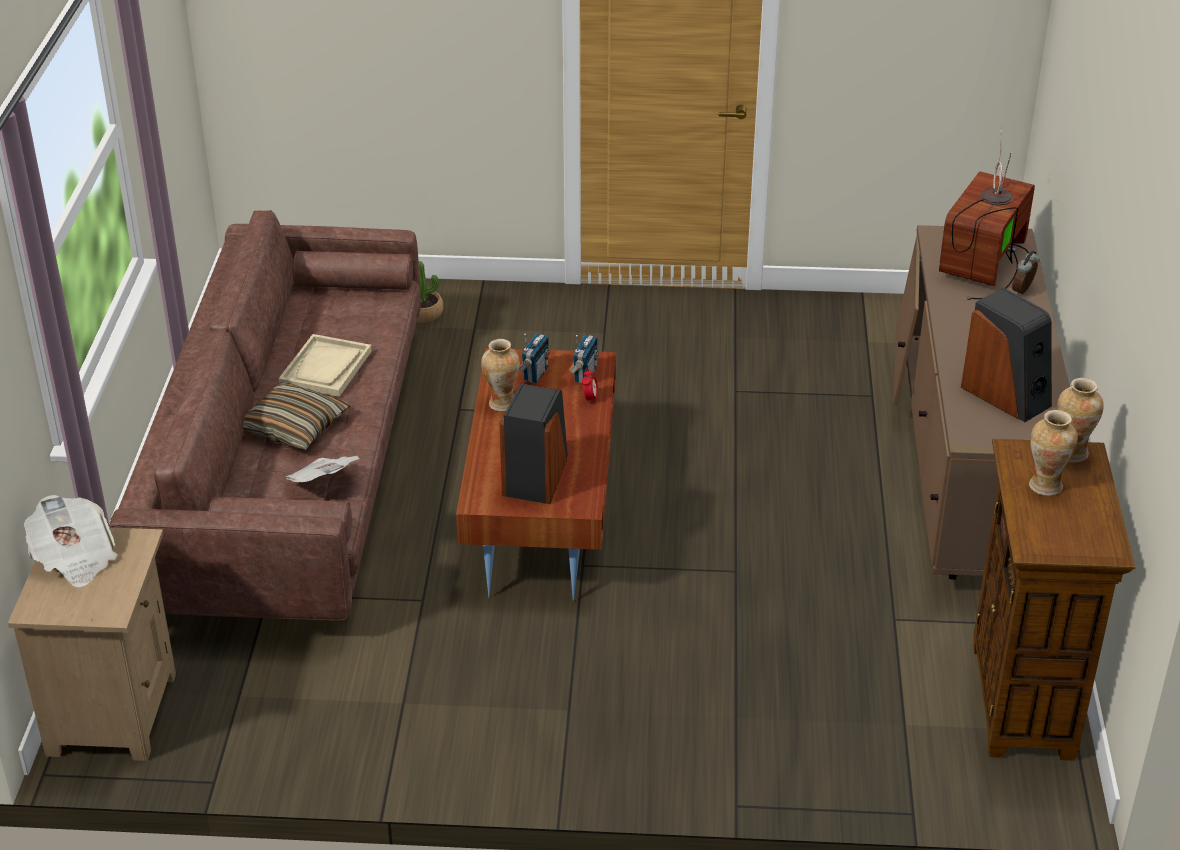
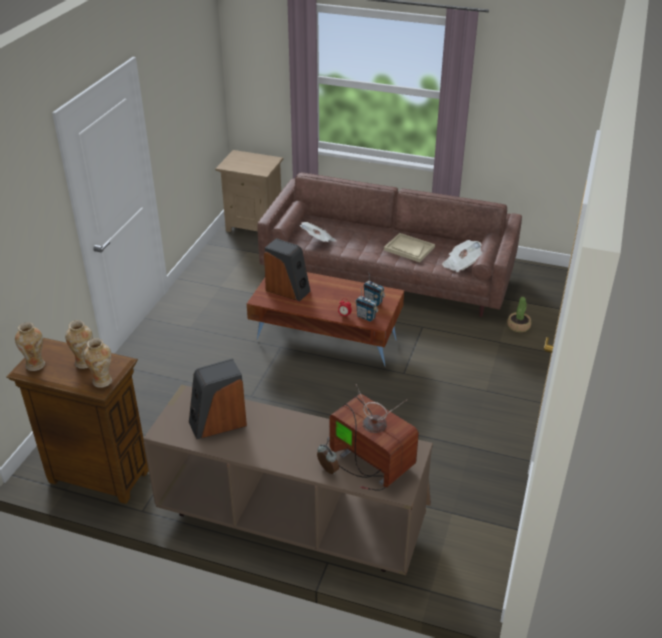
camera: 105 degrees right, 0 degrees up
(74, 559) = (260, 160): newspaper -> newspaper (461, 264)
(294, 427) = (365, 238): pillow -> none
(501, 403) = (352, 288): vase -> vase (36, 365)

